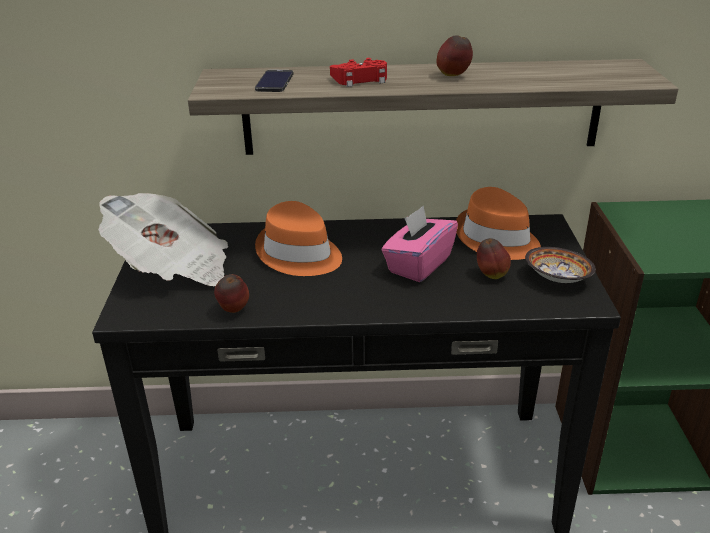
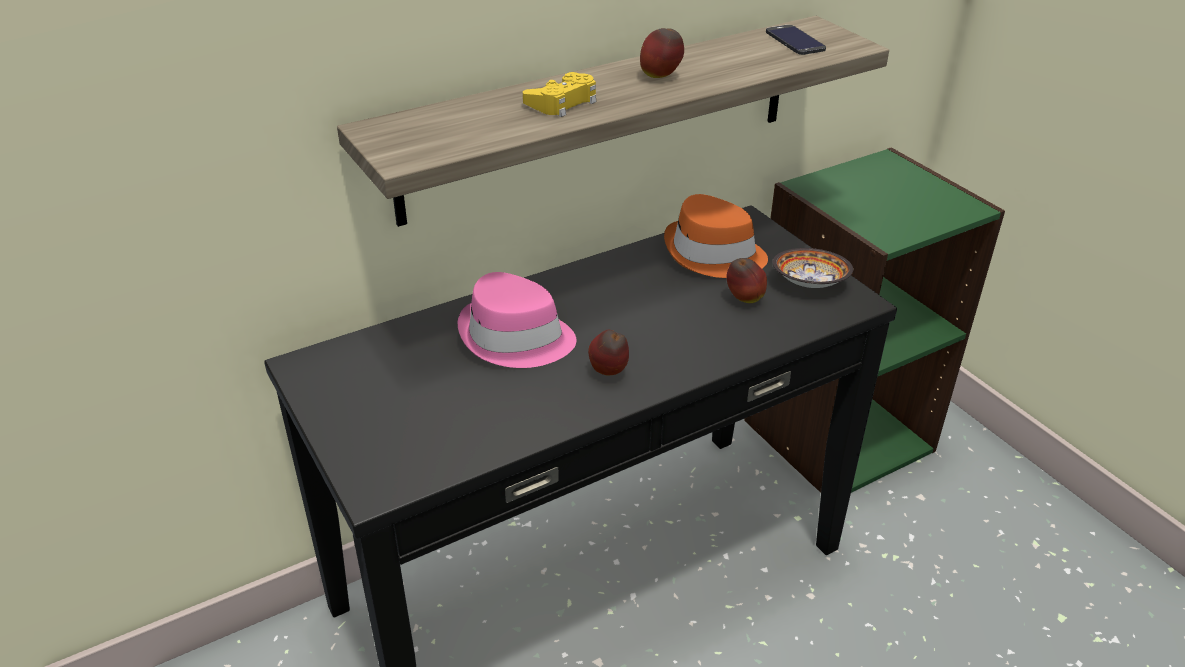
camera: 30 degrees left, 5 degrees up
(173, 267) = (373, 405): newspaper -> none
(233, 311) = (507, 435): apple -> apple (609, 373)
(275, 81) = (462, 127): phone -> phone (795, 40)
(299, 255) = (516, 338): orange hat -> pink hat
(361, 79) = (562, 102): red game controller -> yellow game controller
(418, 264) = (660, 309): pink tissue box -> none

